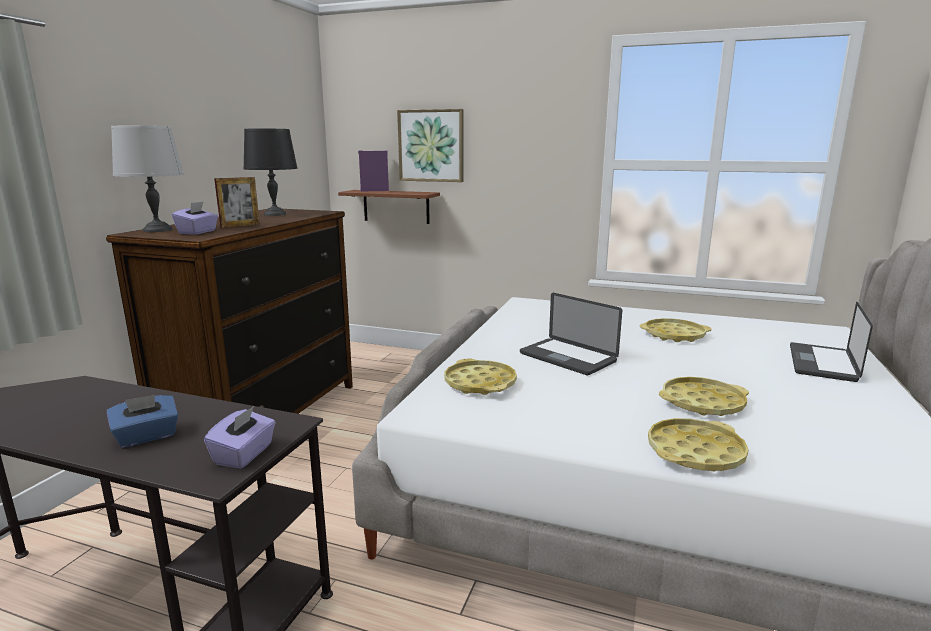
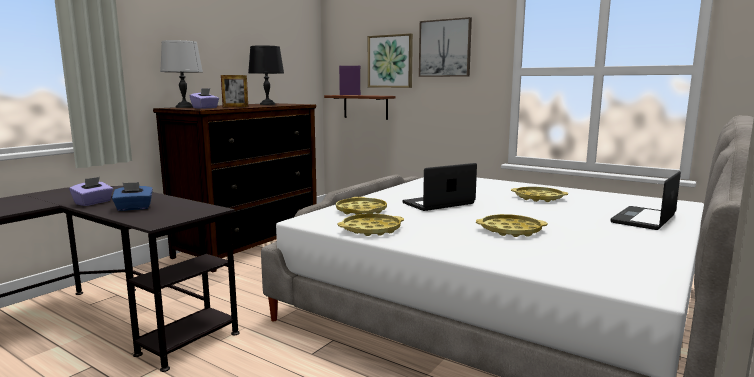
camera: 15 degrees right, 5 degrees down
(244, 454) = (177, 218): purple tissue box -> purple tissue box (93, 203)
(510, 130) = (445, 48): none -> picture
(567, 357) = (438, 203): laptop -> laptop turned 90 degrees clockwise
(695, 452) = (471, 250): yellow tray -> yellow tray (371, 229)

